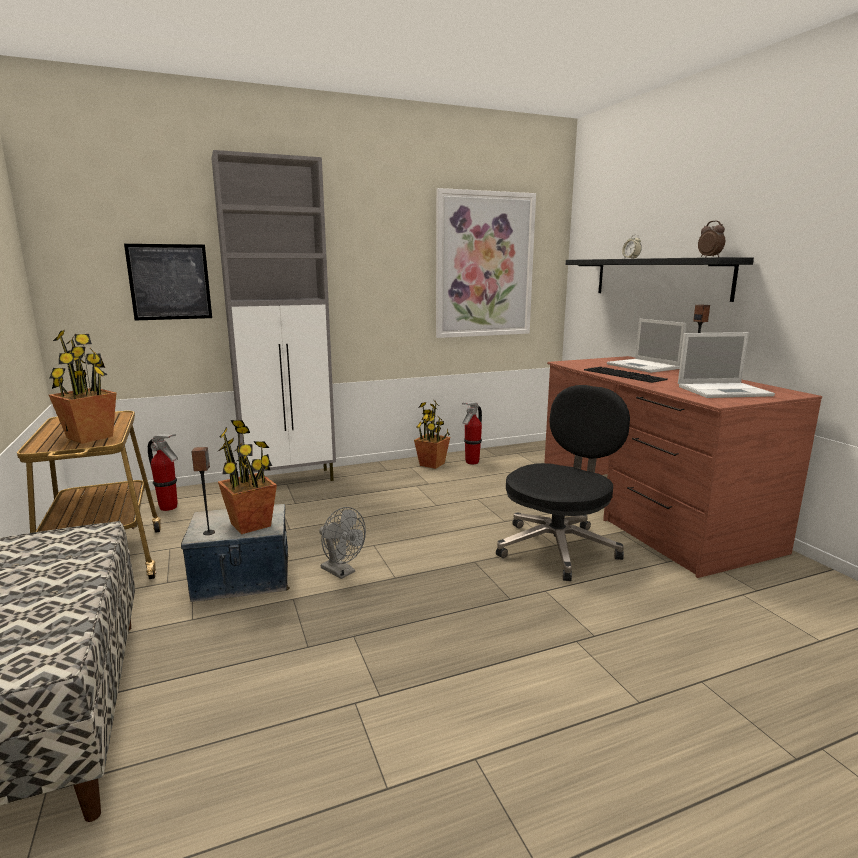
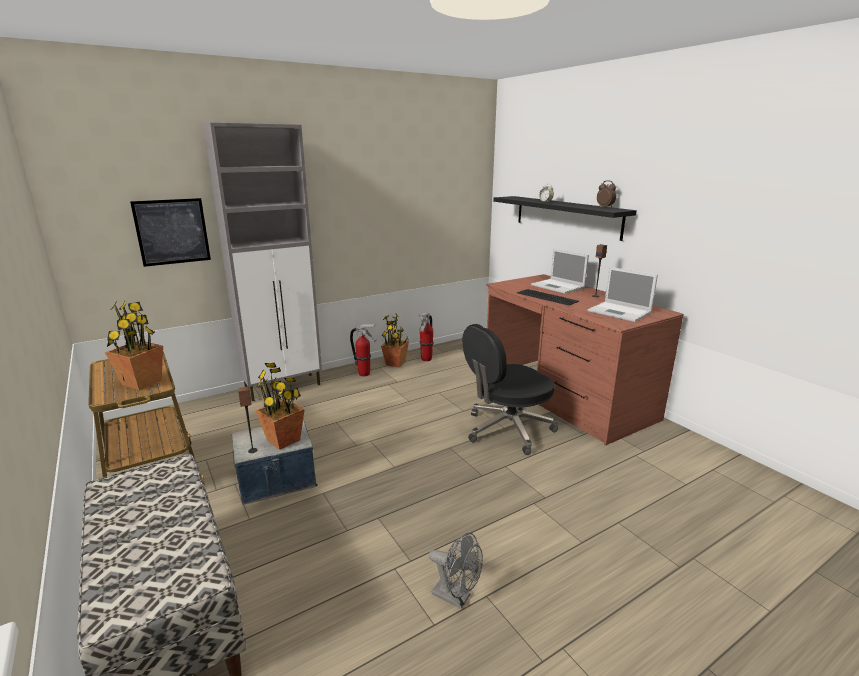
camera: 10 degrees left, 5 degrees up
(169, 508) = (189, 422): fire extinguisher -> fire extinguisher (364, 374)
(342, 572) = (353, 466): grey fan -> grey fan (456, 597)
(484, 265) = (429, 201): picture -> none
(558, 547) = (507, 430): black office chair -> black office chair turned 150 degrees counterclockwise
(725, 391) = (620, 312): laptop -> laptop turned 60 degrees clockwise

